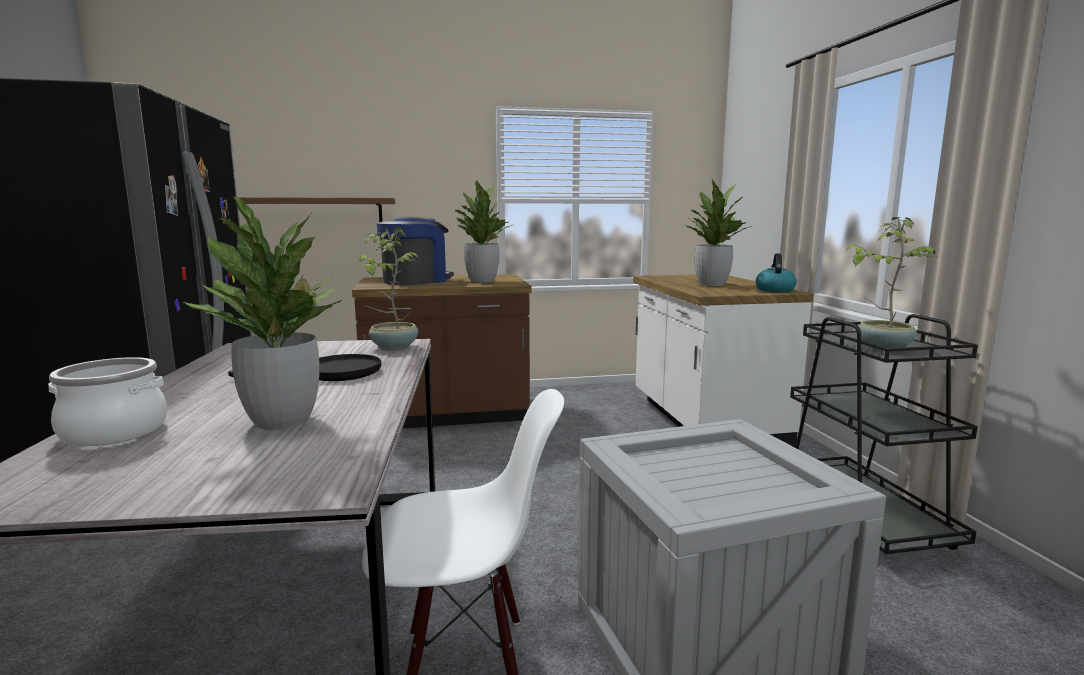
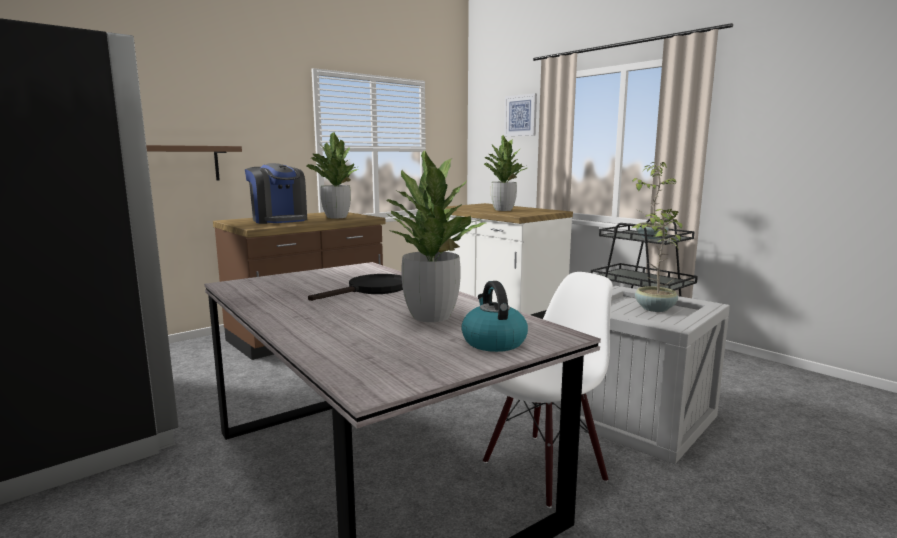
camera: 30 degrees left, 0 degrees up
(115, 431) = (332, 341): cooking pot -> none
(393, 347) = (364, 270): potted plant -> potted plant (654, 309)
(416, 281) = (279, 220): coffee machine -> coffee machine turned 135 degrees clockwise
(774, 290) = (548, 211): kettle -> kettle (493, 342)
(776, 150) = (521, 115): none -> picture

